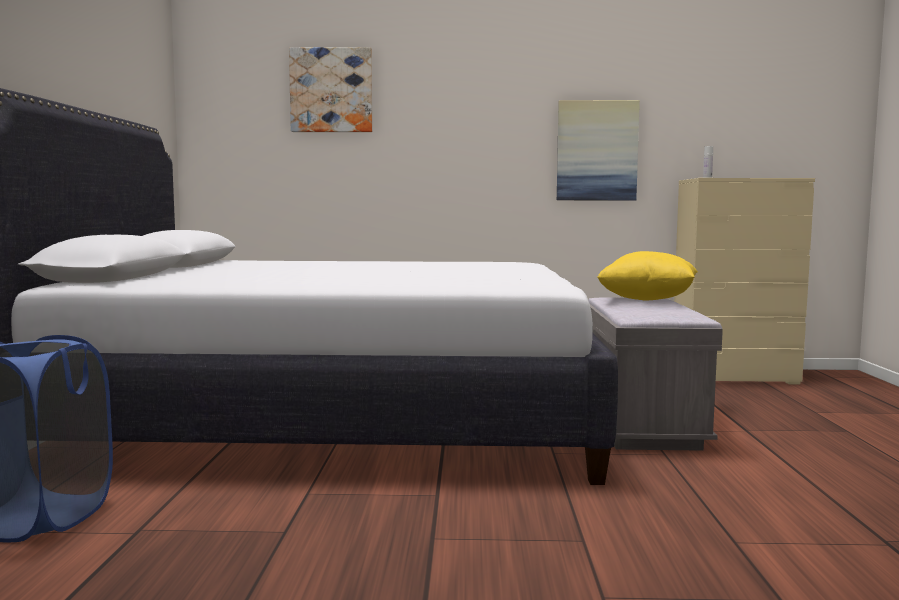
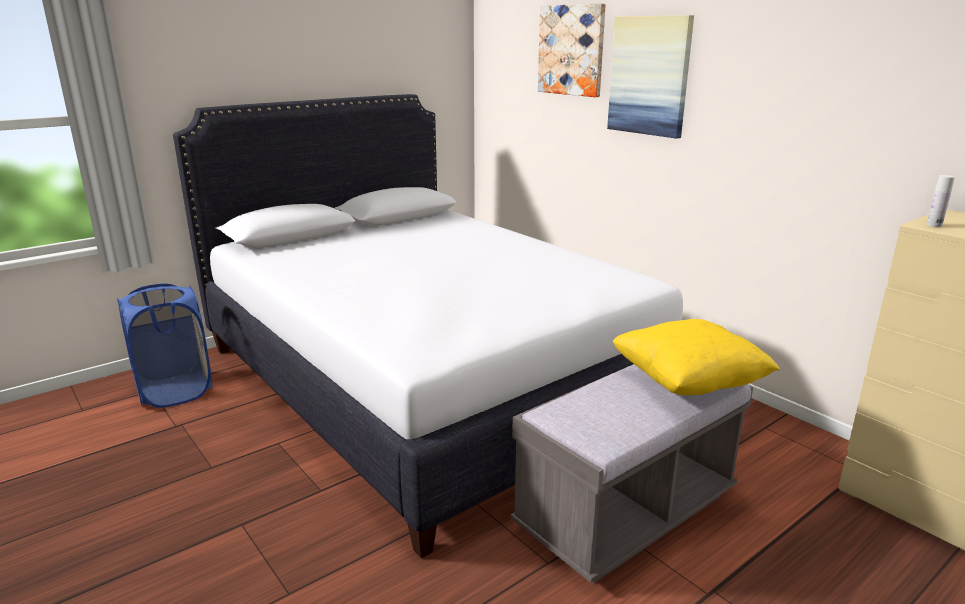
camera: 50 degrees right, 15 degrees up
(597, 151) = (832, 146): picture -> picture (649, 76)

